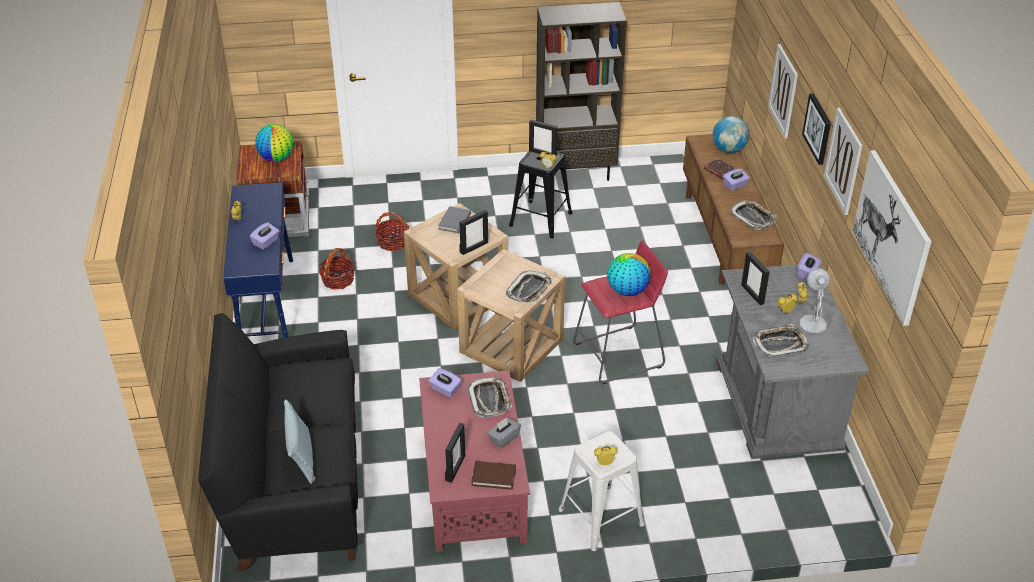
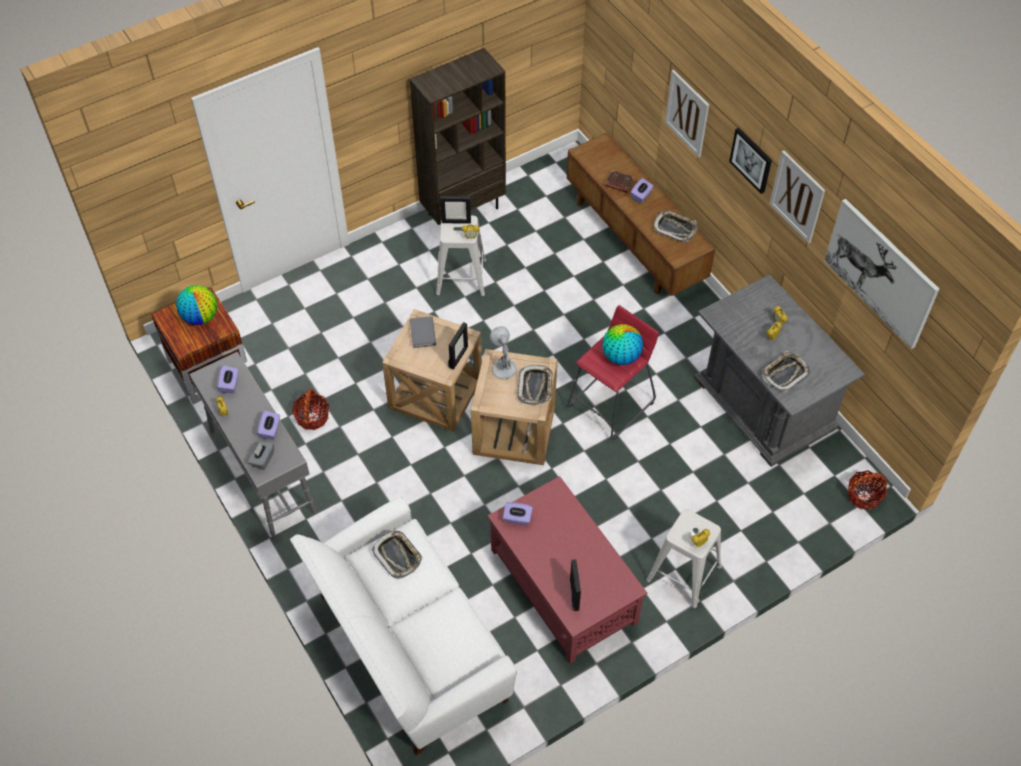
camera: 25 degrees left, 15 degrees up
(268, 305) = (263, 471): blue console table -> grey console table
(294, 482) = (409, 648): black sofa -> white sofa
(301, 457) = (443, 643): blue pillow -> none
(393, 242) = (338, 354): basket -> basket (864, 495)
(490, 400) = (561, 514): tray -> tray (397, 556)
(493, 477) = (609, 590): brown book -> none
(504, 438) = (596, 548): grey tissue box -> grey tissue box (262, 459)
(541, 219) = (461, 277): black stool -> white stool
(728, 150) = (614, 155): globe -> none
(753, 294) = (737, 328): picture frame -> none
(807, 273) = (769, 289): purple tissue box -> purple tissue box (230, 384)
(812, 322) = (798, 341): white table lamp -> white table lamp (503, 368)

